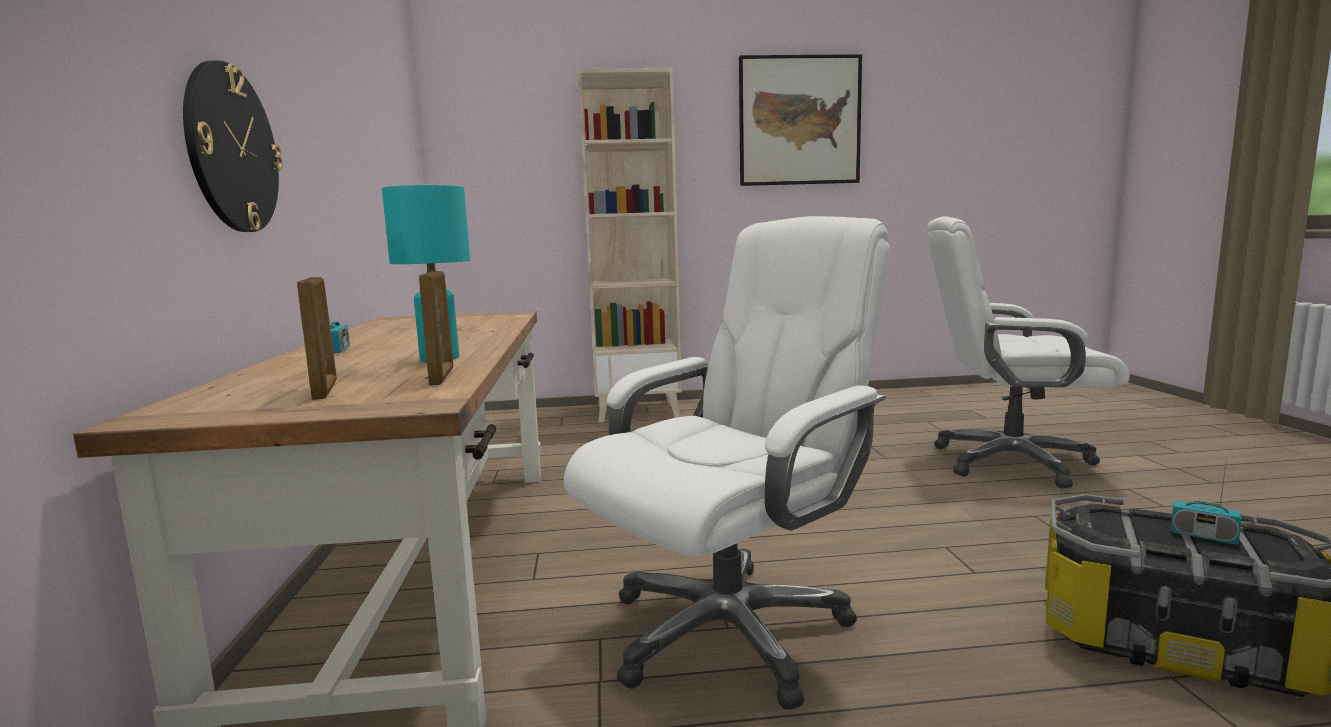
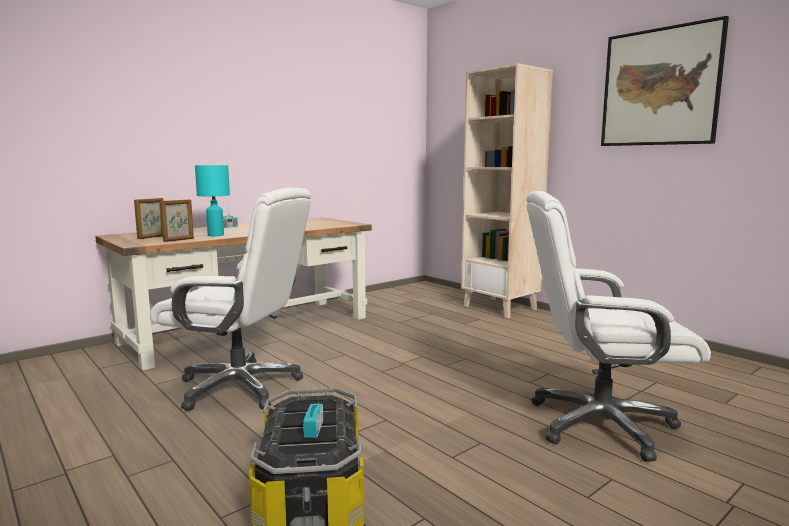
camera: 55 degrees right, 0 degrees up
(232, 149) = (204, 147): wall clock -> none
(1009, 462) = (599, 424): white office chair -> white office chair turned 60 degrees counterclockwise

